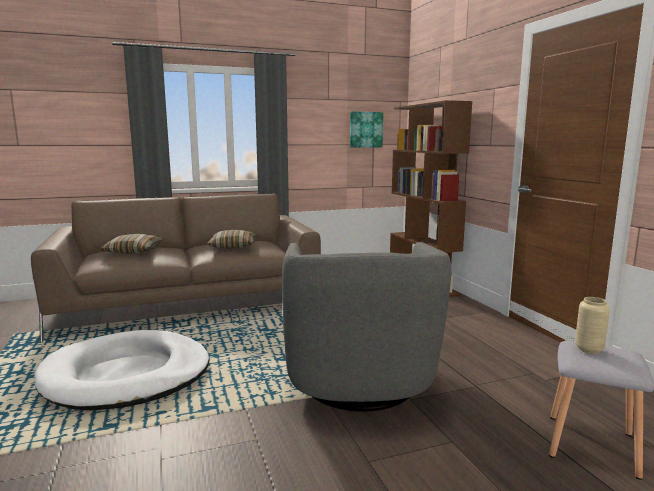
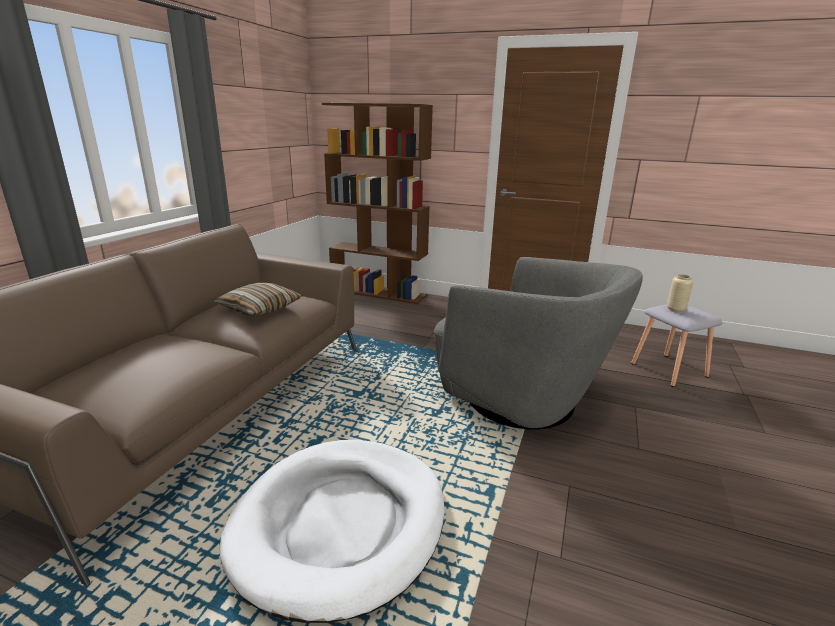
camera: 50 degrees left, 10 degrees up
(134, 251) = (140, 361): pillow -> none
(365, 129) = (282, 128): picture -> none

